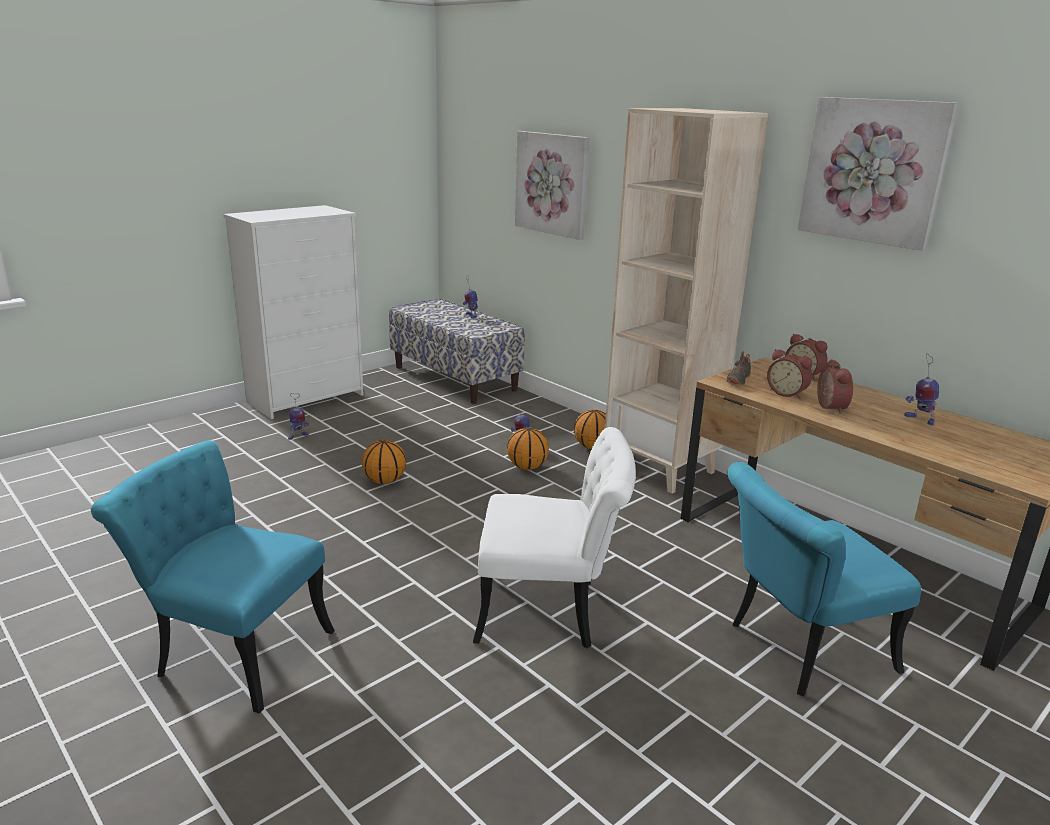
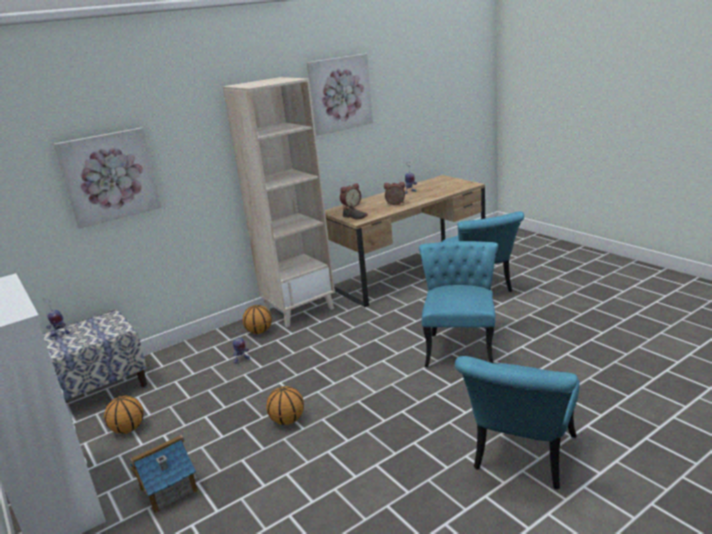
camera: 80 degrees left, 0 degrees up
(298, 436) = (168, 489): toy robot -> toy house
(527, 467) = (282, 356): basketball -> basketball (128, 429)
(551, 611) = (460, 346): white chair -> turquoise chair
(787, 393) = (376, 209): alarm clock -> none

